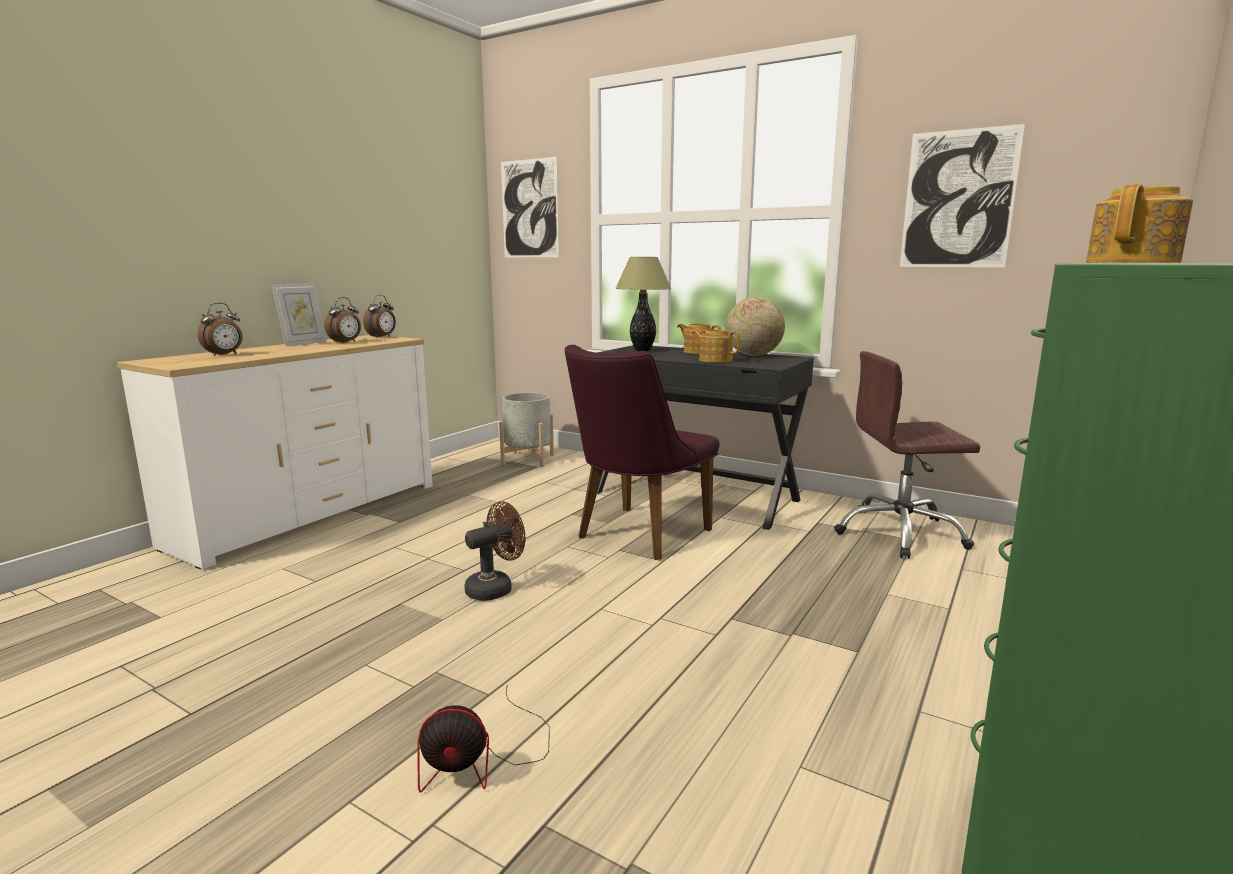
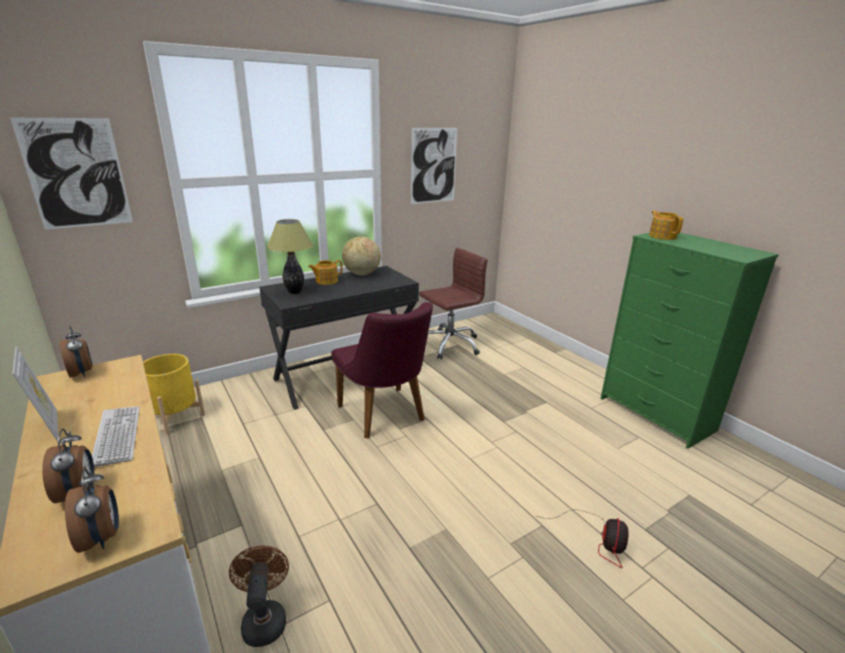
camera: 65 degrees left, 10 degrees up
(294, 350) = (117, 436): none -> keyboard
(346, 342) = (95, 398): alarm clock -> alarm clock (102, 537)
(495, 588) = (417, 494): brown fan -> brown fan (264, 618)
(528, 459) = (175, 417): grey planter -> yellow planter
(715, 360) = (366, 286): teapot -> none
(900, 533) = (449, 344): brown office chair -> brown office chair turned 150 degrees counterclockwise

